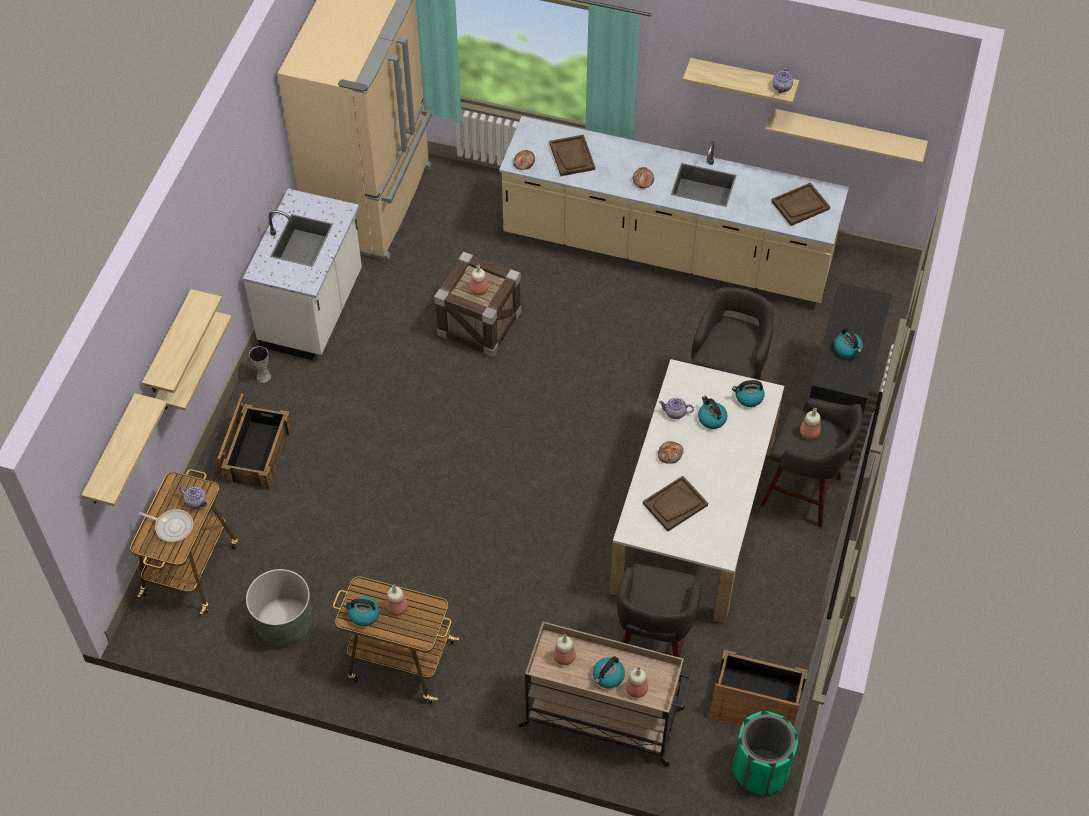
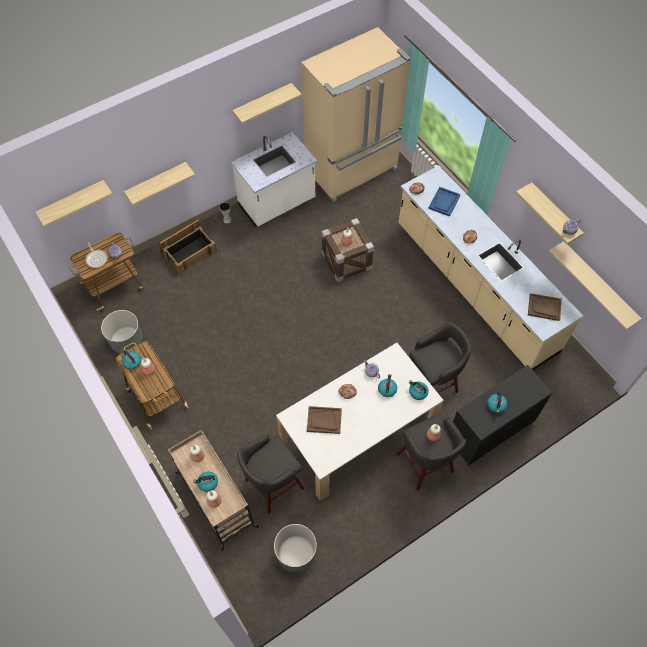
camera: 40 degrees right, 5 degrees up
(169, 345) = (147, 168): shelf -> shelf (262, 103)
(572, 157) = (444, 202): brown tray -> blue tray
(756, 701) = (296, 554): crate -> grey planter
(761, 768) = (265, 590): green trash can -> none

